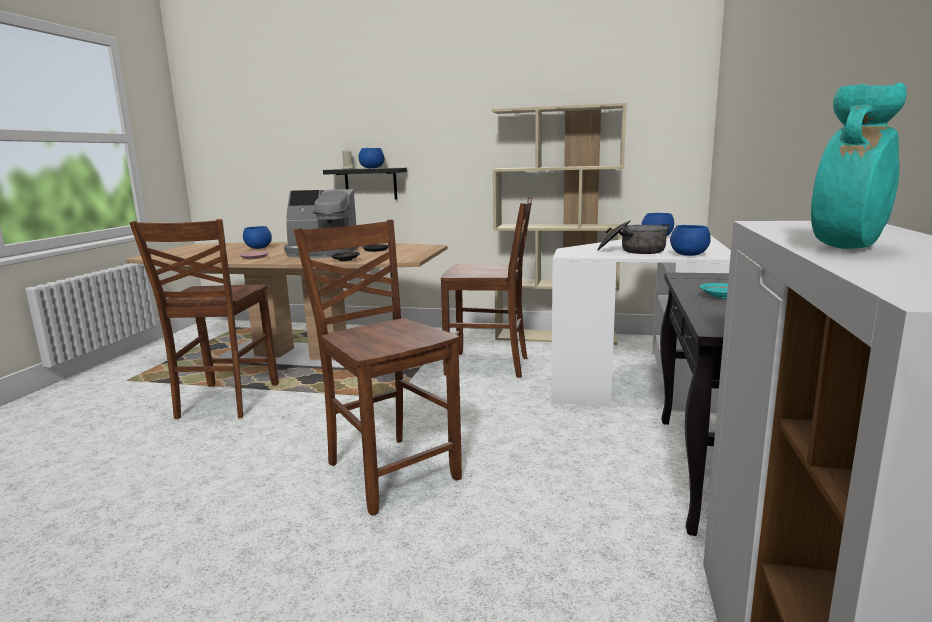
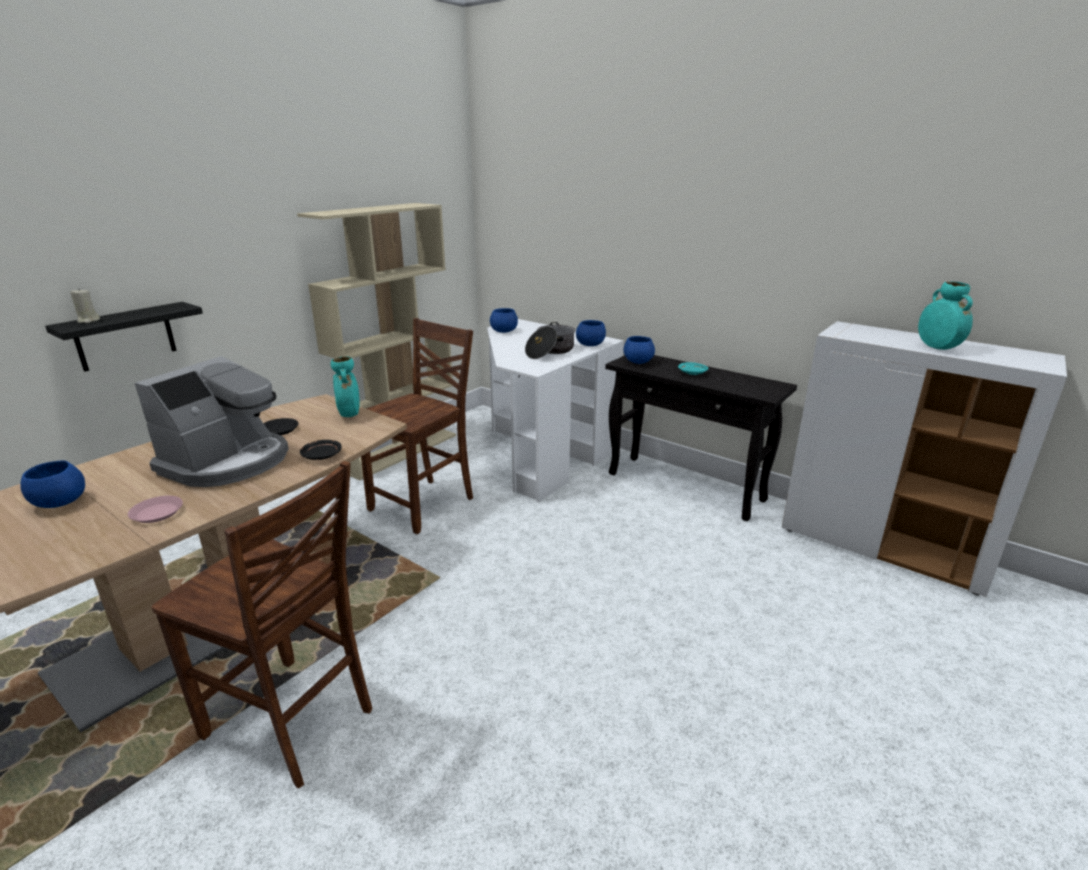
camera: 65 degrees left, 10 degrees up
(372, 168) = (141, 313): blue bowl -> blue bowl (638, 362)
(390, 470) = (596, 616): brown chair -> none
(416, 253) = (350, 415): none -> turquoise vase

